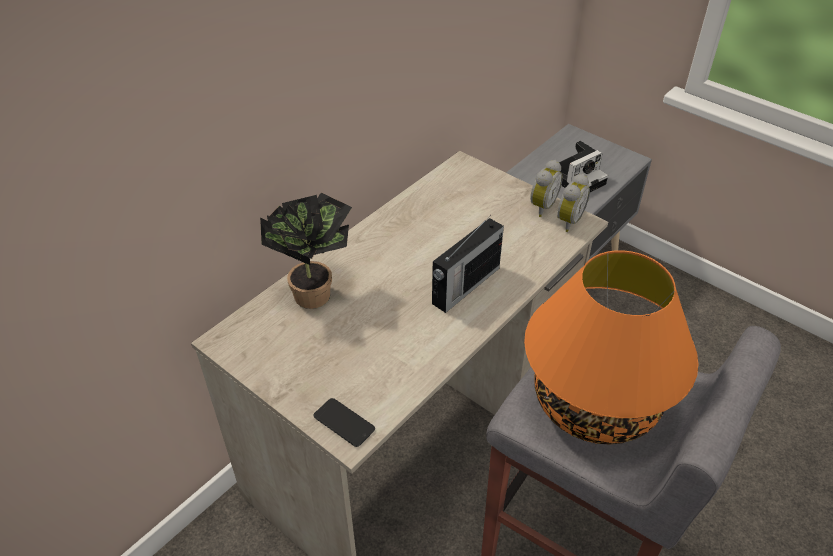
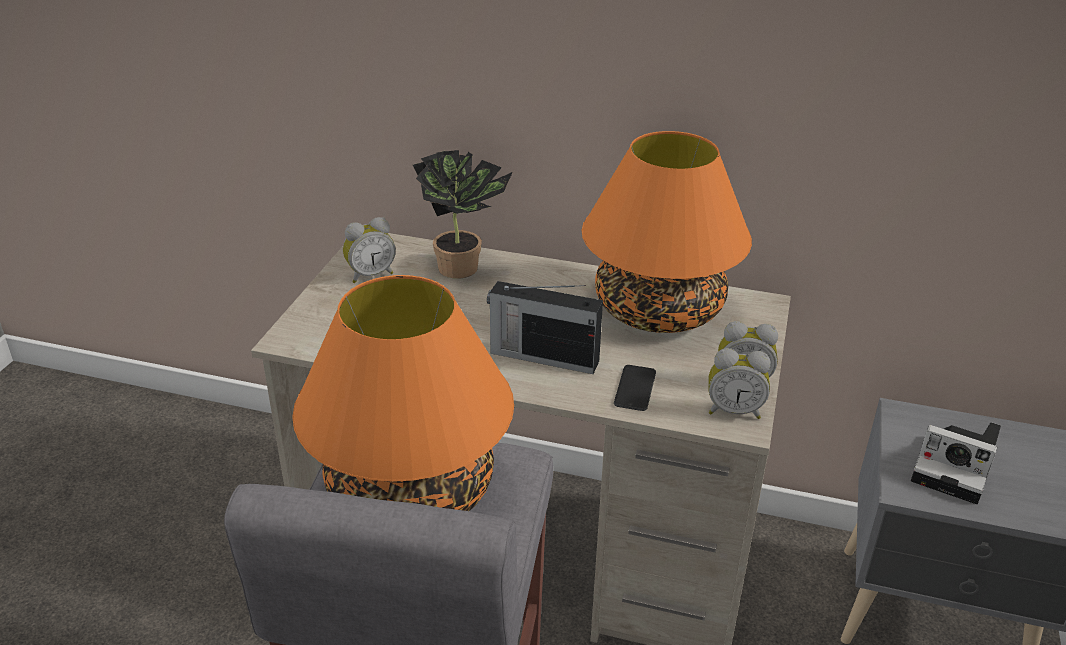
camera: 65 degrees right, 10 degrees down
(282, 354) = (370, 275): none -> alarm clock
(344, 423) = (303, 331): phone -> phone (635, 388)
(442, 211) = (659, 311): none -> orange table lamp

